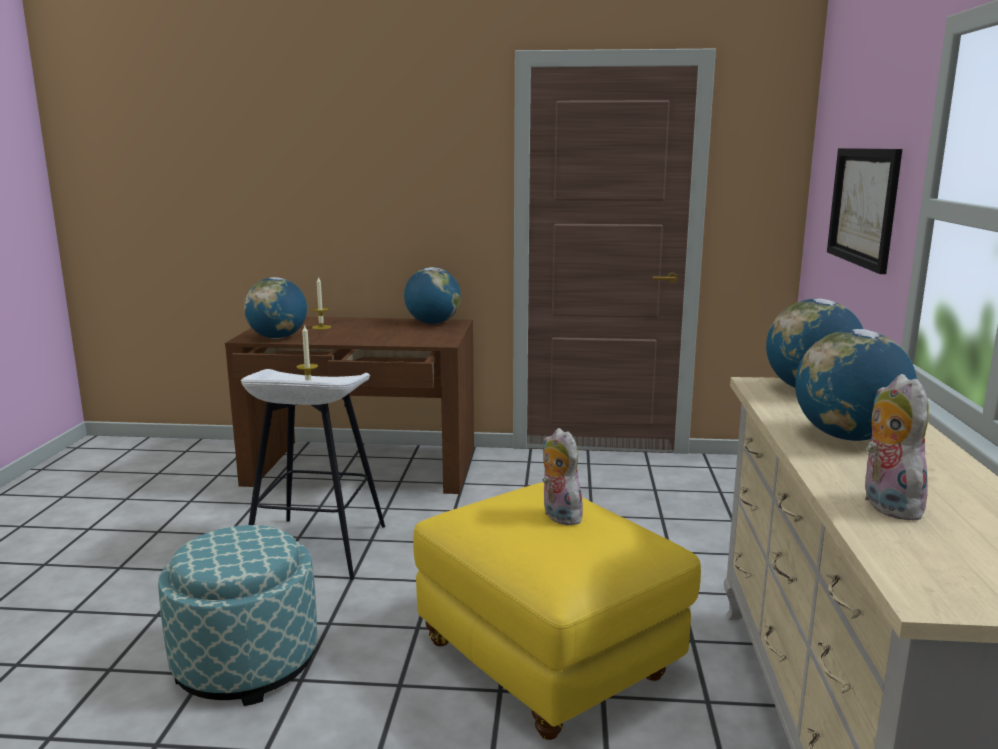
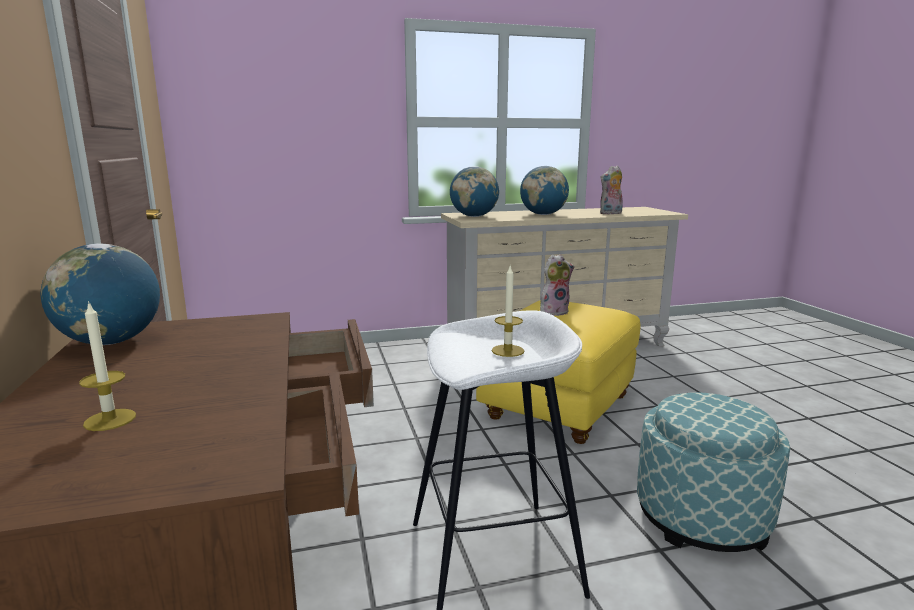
camera: 110 degrees left, 0 degrees up
(278, 337) = (225, 436): globe -> none
(558, 516) = (554, 312): plush toy -> plush toy turned 150 degrees counterclockwise
(863, 206) = (315, 127): picture -> none

